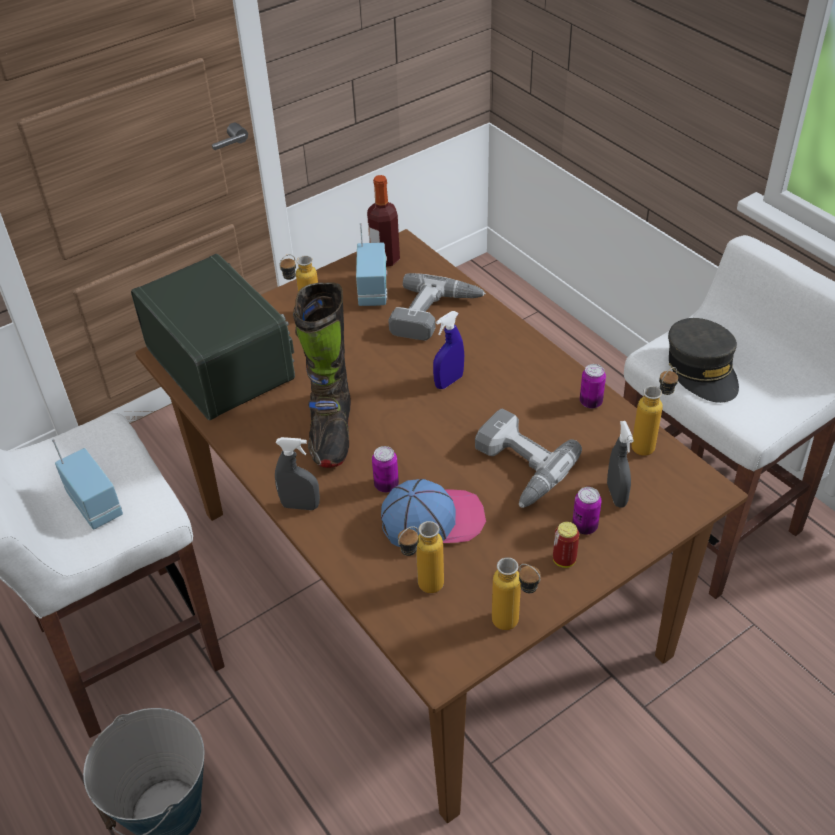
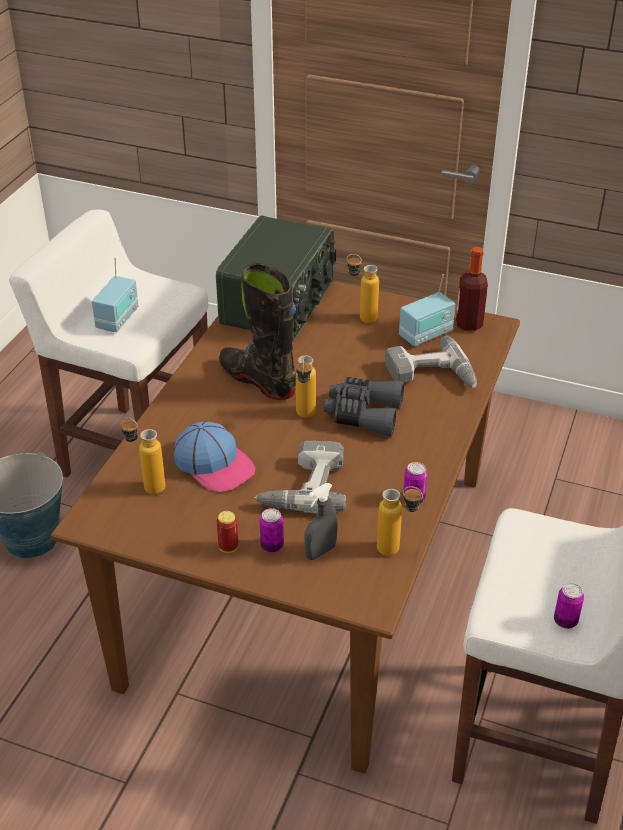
camera: 55 degrees right, 5 degrees down
(300, 505) = (178, 398): grey spray bottle -> none
(331, 431) = (258, 380): black boot -> black boot turned 75 degrees clockwise
(386, 485) = (229, 428): can -> can (565, 621)
(449, 381) = (363, 414): blue spray bottle -> grey binoculars
(514, 626) = (146, 545): bottle -> bottle (305, 417)
(702, 370) = (532, 558): grey cap -> none

